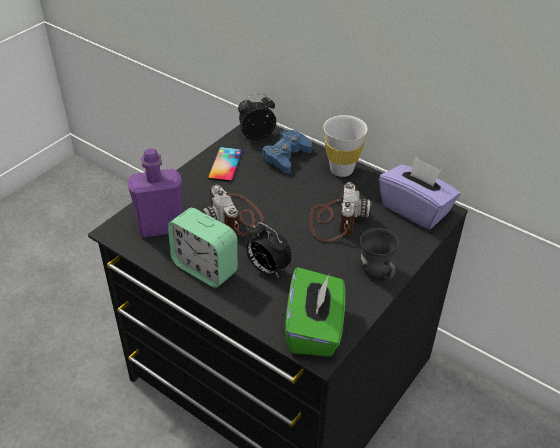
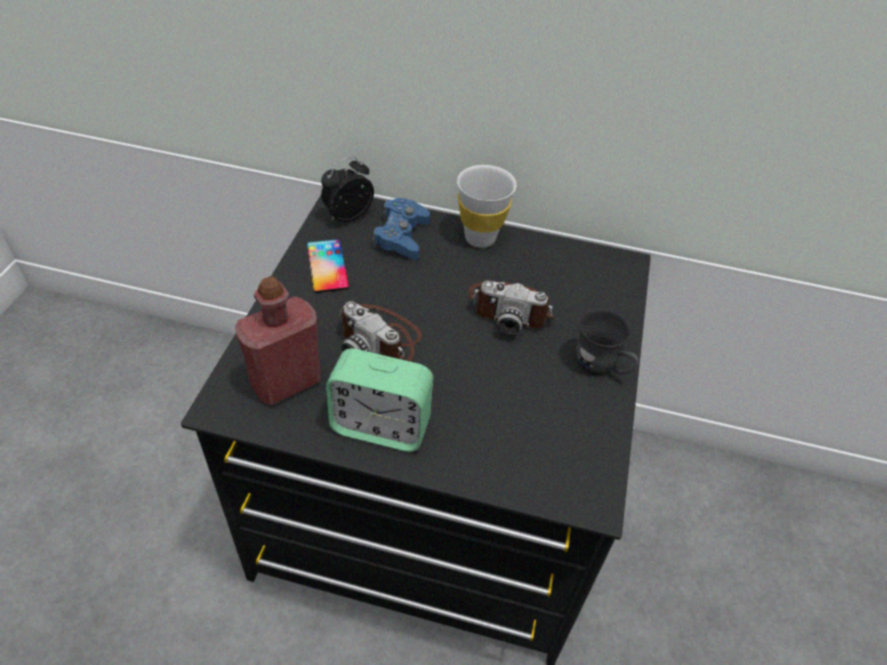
camera: 25 degrees left, 5 degrees up
(161, 227) = (286, 382): purple bottle -> red bottle
(267, 269) = (464, 402): alarm clock -> none
(314, 329) = (569, 470): green tissue box -> none
(335, 220) = (510, 308): camera -> camera turned 120 degrees clockwise
(415, 209) = (594, 269): purple tissue box -> none

